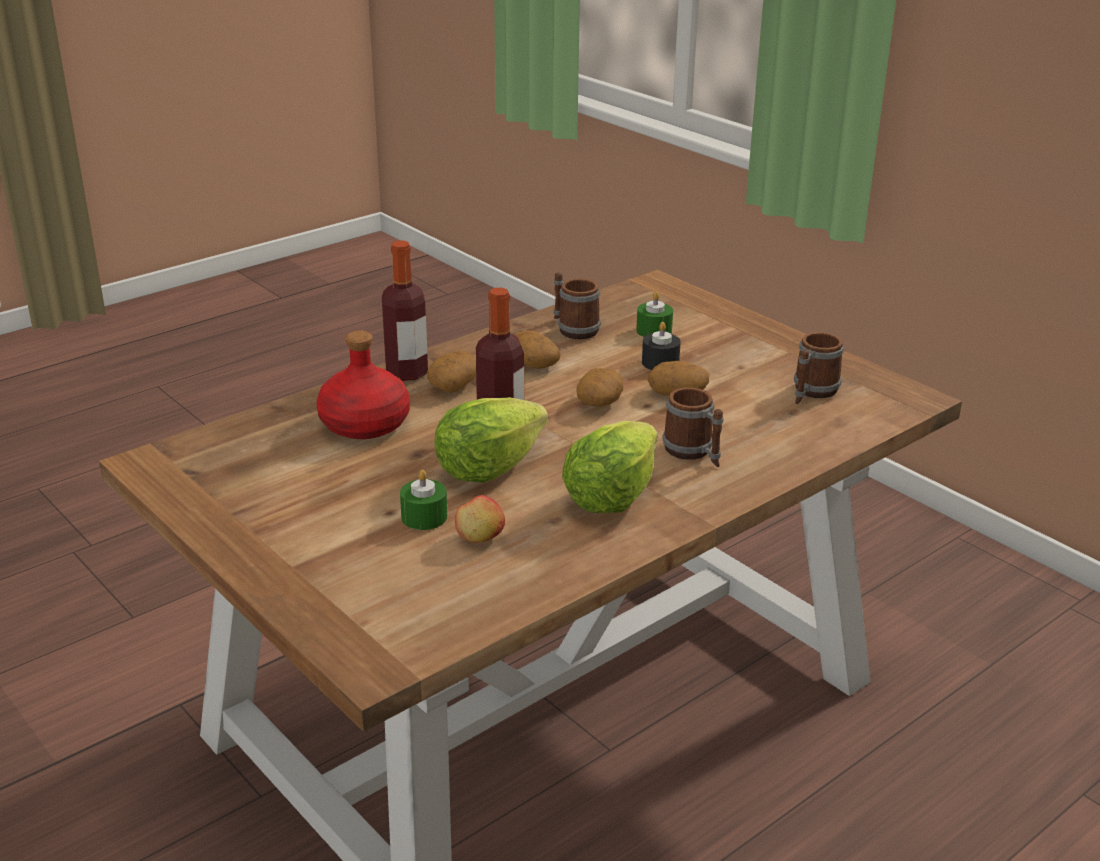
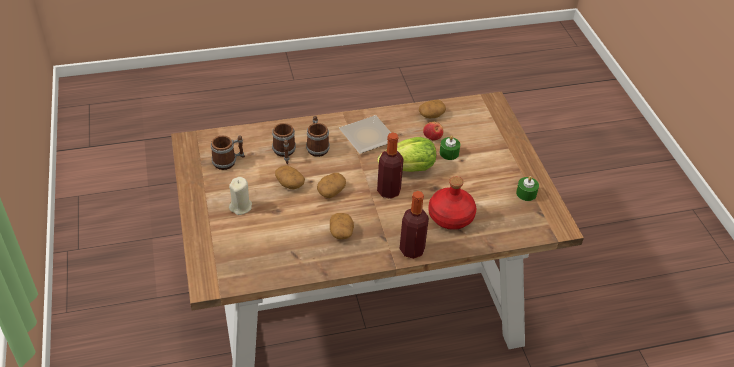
camera: 155 degrees left, 15 degrees up
(453, 385) = (393, 230): potato -> potato (431, 115)
(573, 328) = (296, 256): mug -> mug (285, 153)
(611, 496) = (369, 137): lettuce -> plate
(654, 331) = (255, 236): green candle -> green candle (526, 193)
(660, 362) = (277, 208): black candle -> none
(715, 351) = (241, 207): none -> beige candle

